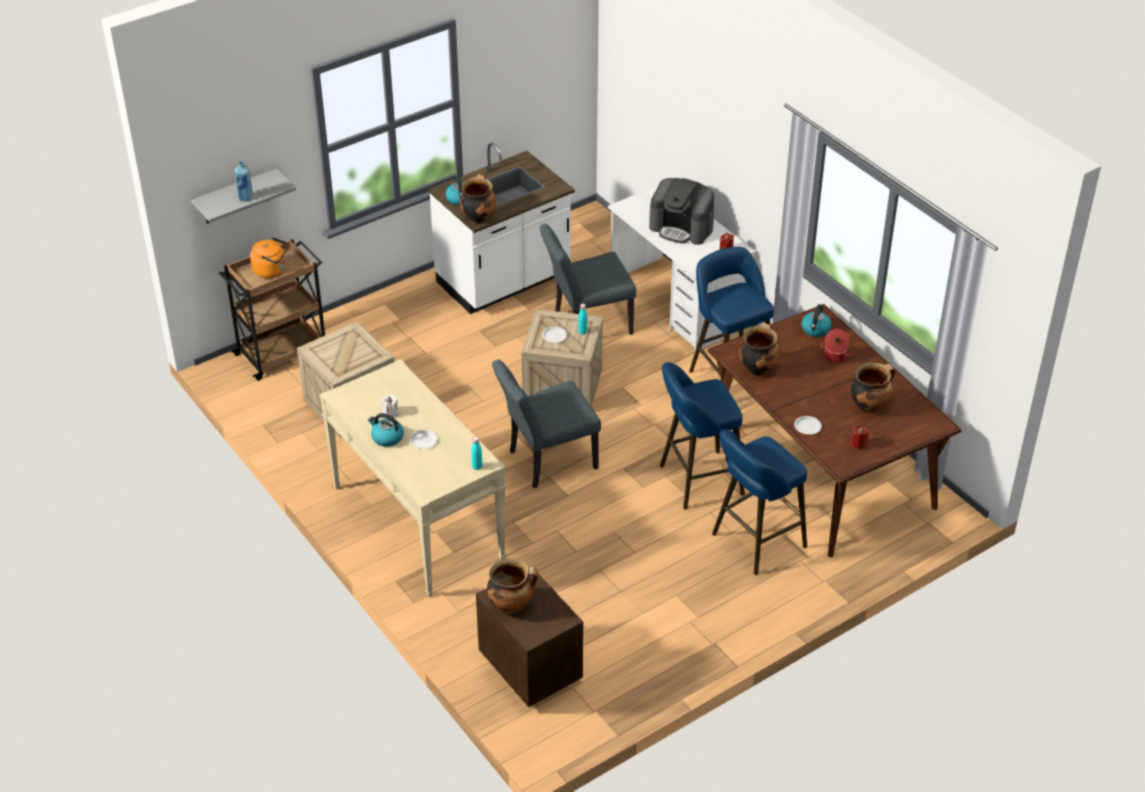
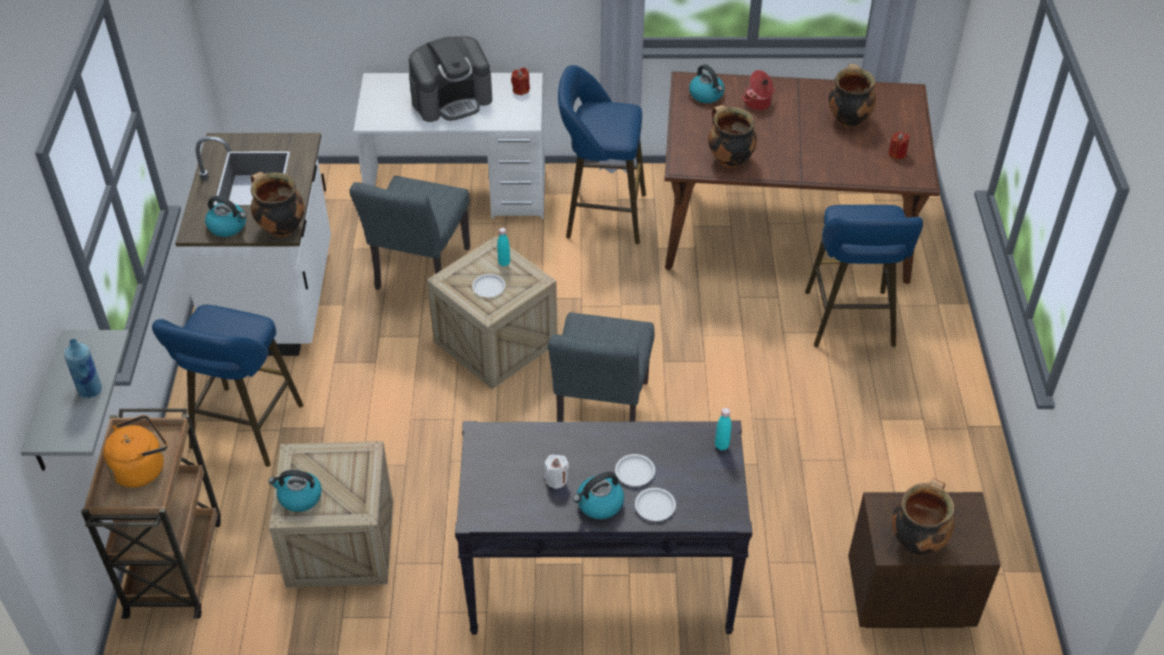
camera: 55 degrees left, 5 degrees up
(326, 347) = (299, 497): none -> kettle
(417, 522) = (599, 582): beige console table -> black console table
(696, 481) = (730, 317): blue stool -> blue stool (244, 431)
(808, 427) = (845, 172): white plate -> white plate (655, 506)

